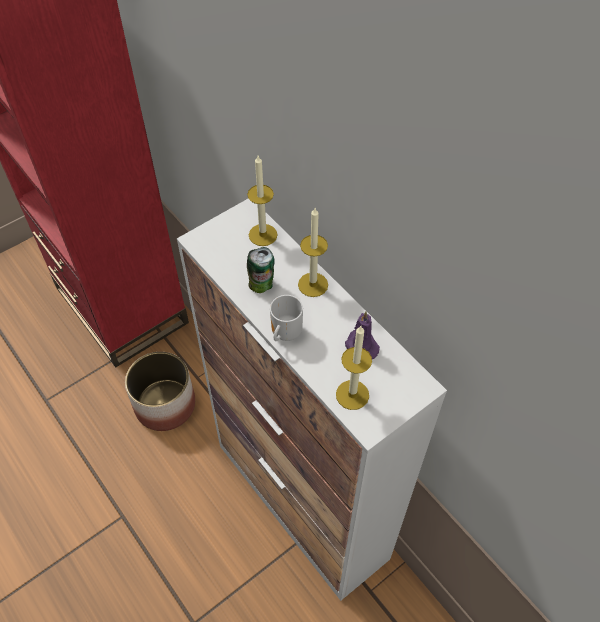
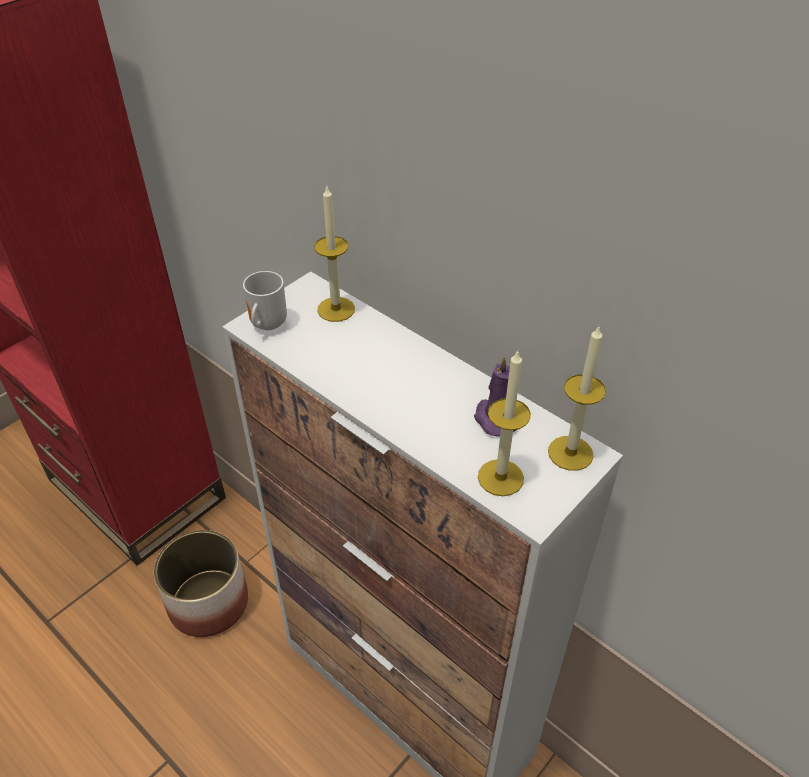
camera: 10 degrees left, 10 degrees down
(262, 285) = (347, 365): can -> none
(284, 333) = (390, 416): mug -> mug (266, 325)
(313, 284) = (414, 356): candle -> candle (570, 453)

